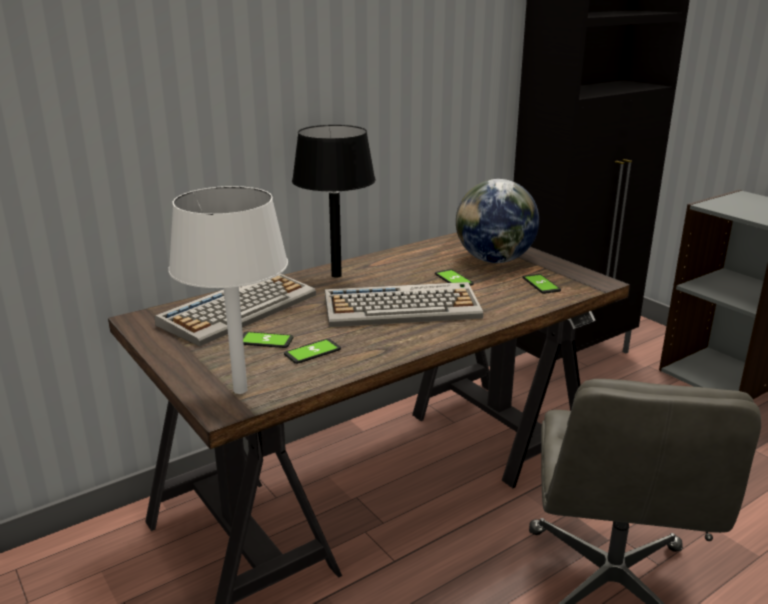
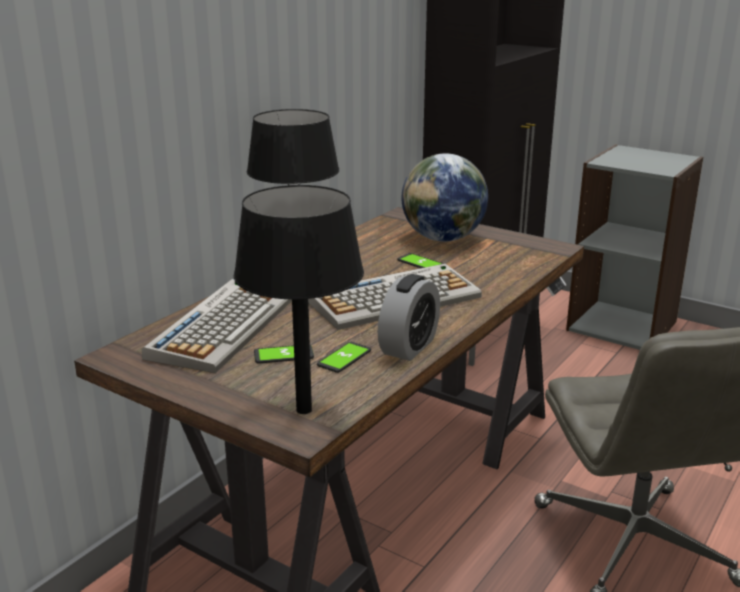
camera: 20 degrees left, 0 degrees up
(240, 390) = (304, 410): white table lamp -> black table lamp
(377, 352) = (409, 347): none -> alarm clock
(541, 284) = (507, 257): phone -> none

